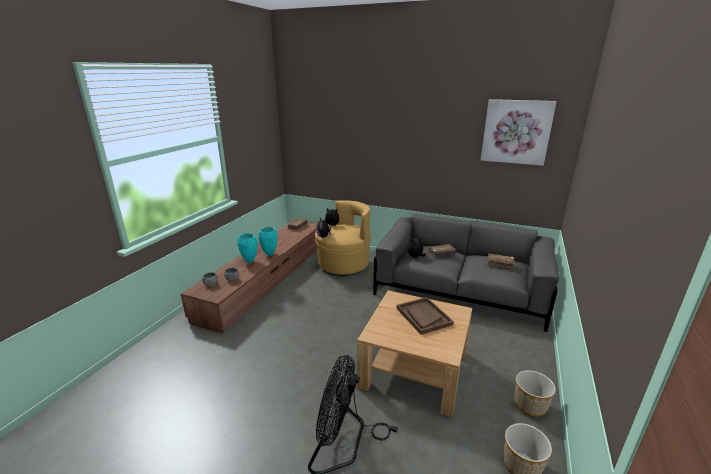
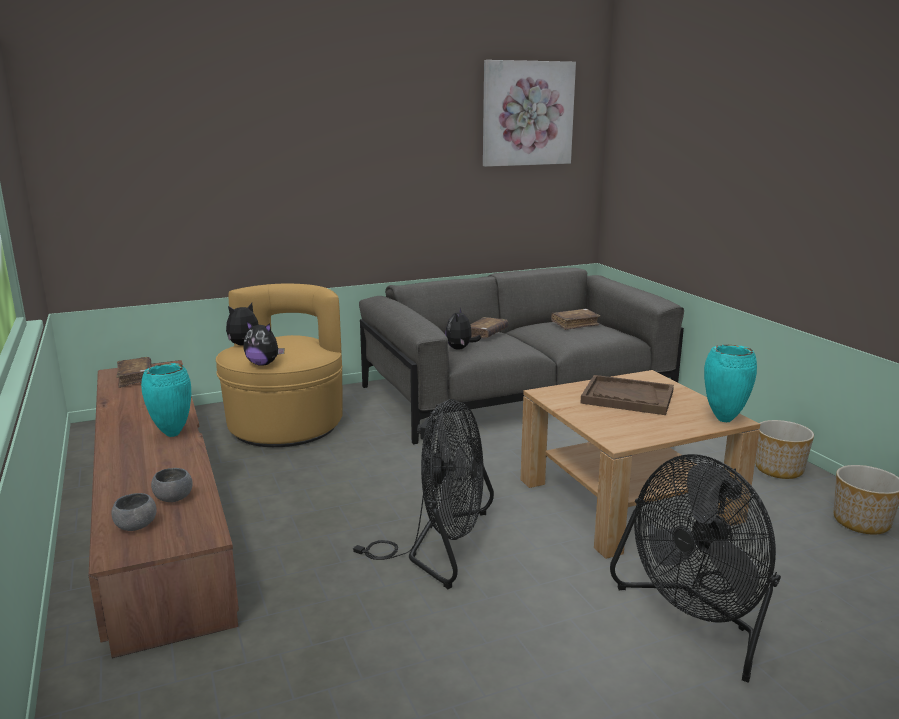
camera: 45 degrees left, 5 degrees down
(250, 261) = (150, 459): turquoise vase -> turquoise vase (723, 419)
(311, 342) = (438, 546): none -> black fan

